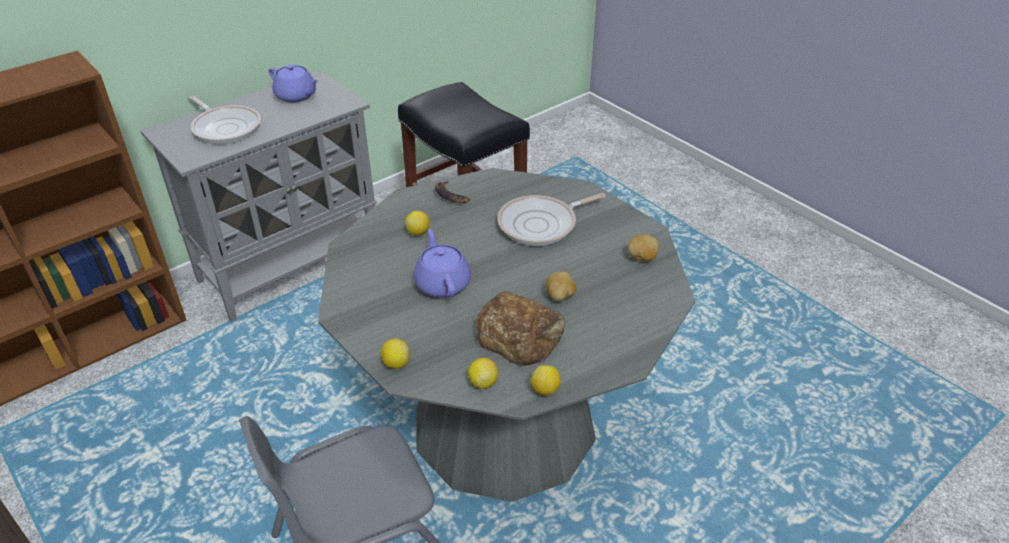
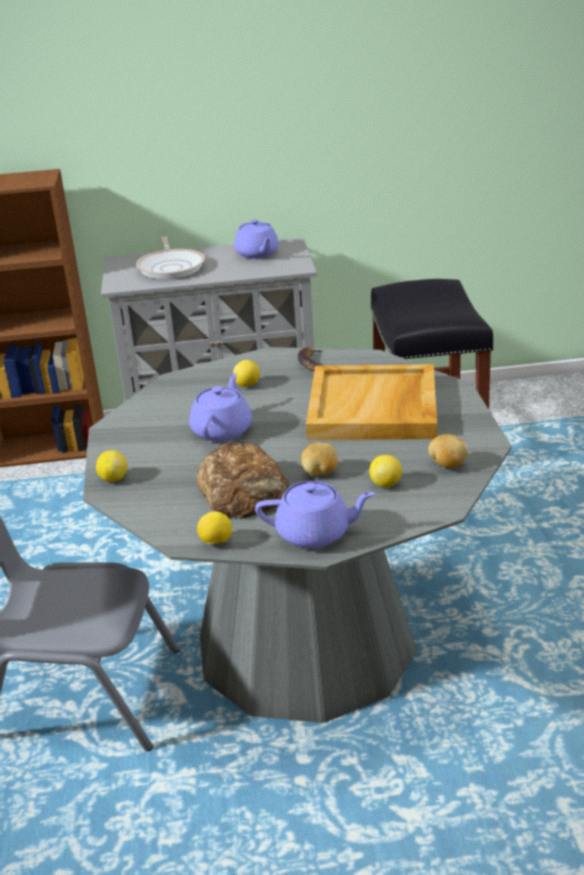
camera: 35 degrees right, 10 degrees down
(483, 382) = (168, 517): lemon -> lemon (386, 484)
(541, 224) = (374, 408): frying pan -> beige tray
(610, 352) = (315, 533): none -> purple teapot

